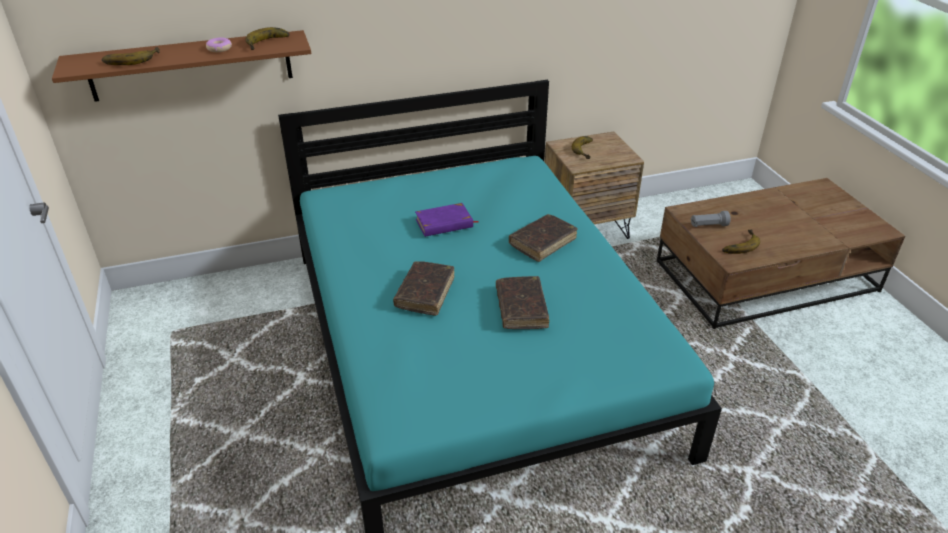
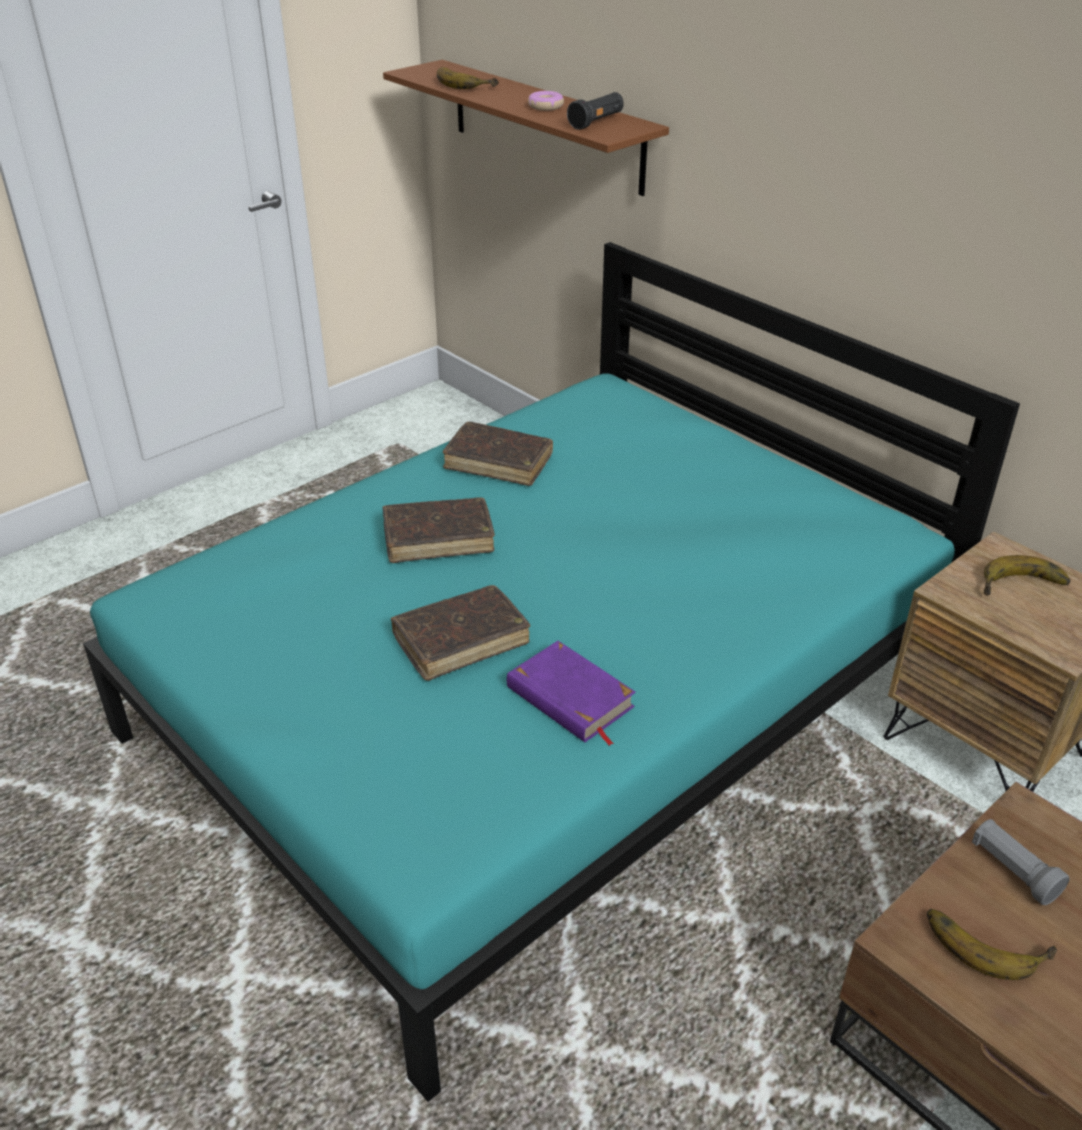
camera: 65 degrees right, 0 degrees up
(269, 43) = (596, 122): banana -> black flashlight
(444, 223) = (626, 503): purple book -> purple book (570, 698)
(542, 242) = (660, 616): brown book -> brown book (498, 463)

